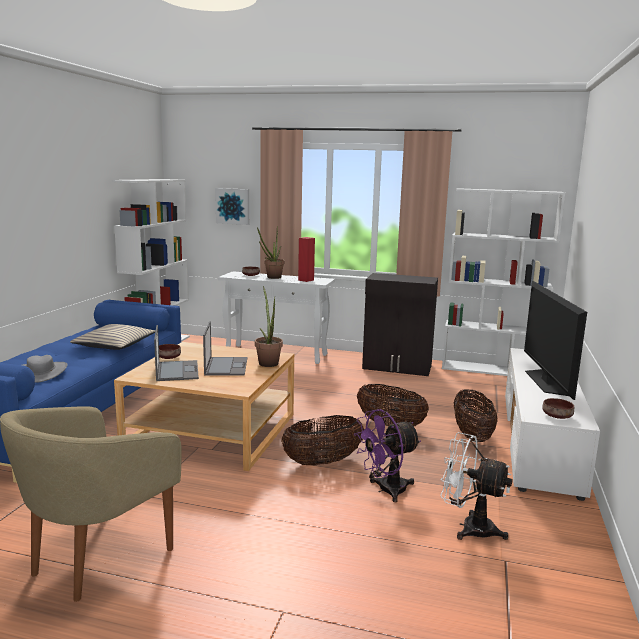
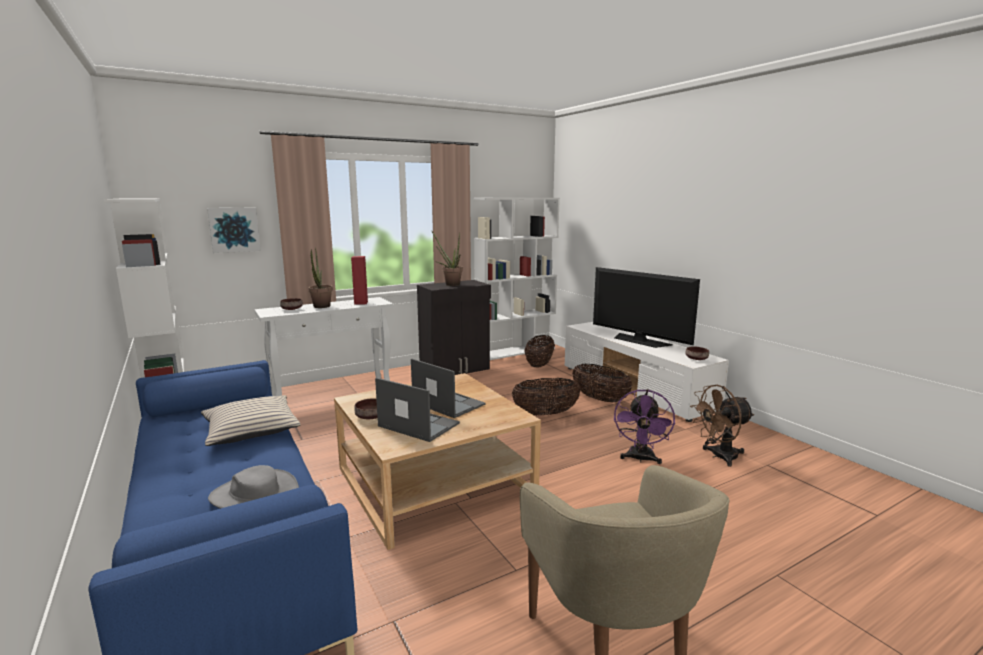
camera: 45 degrees left, 0 degrees up
(268, 362) = (468, 387): potted plant -> potted plant (450, 284)
(322, 462) = (567, 461): basket -> basket (539, 365)
(469, 527) = (718, 456): white fan -> brown fan

